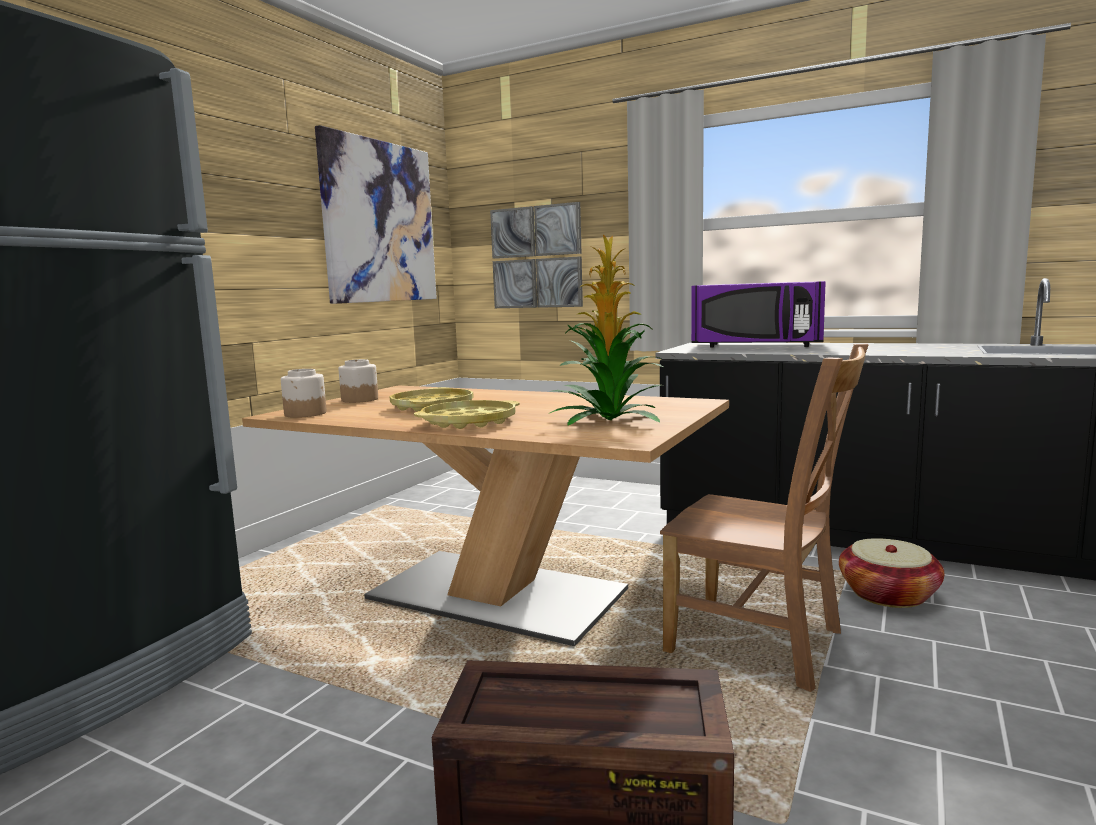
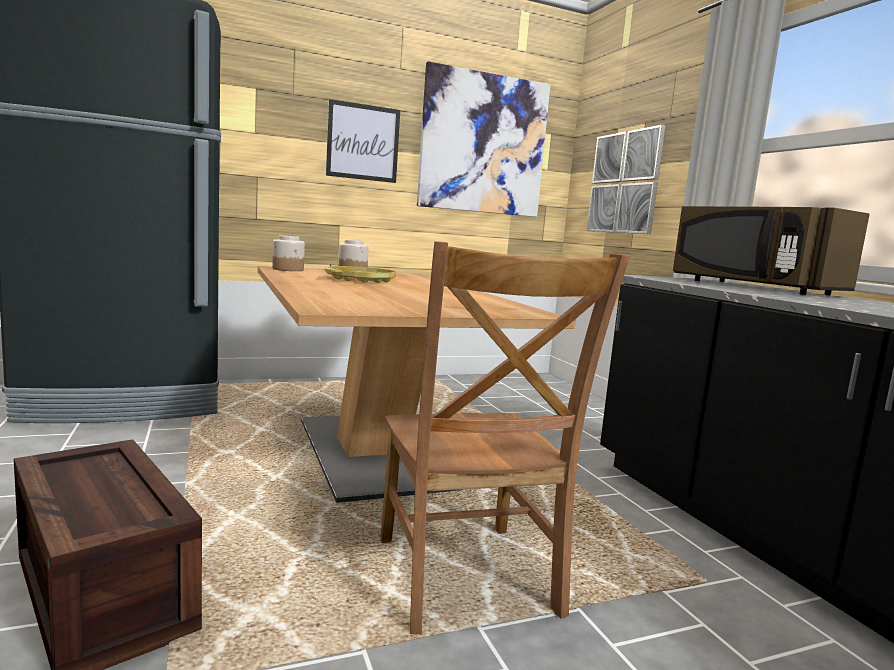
camera: 40 degrees right, 0 degrees up
(264, 230) = (363, 142): none -> picture
(469, 422) = (324, 286): yellow tray -> none
(608, 419) = (401, 303): potted plant -> none
(756, 346) = (751, 287): purple microwave -> brown microwave
(888, 594) = (709, 624): basket -> none

